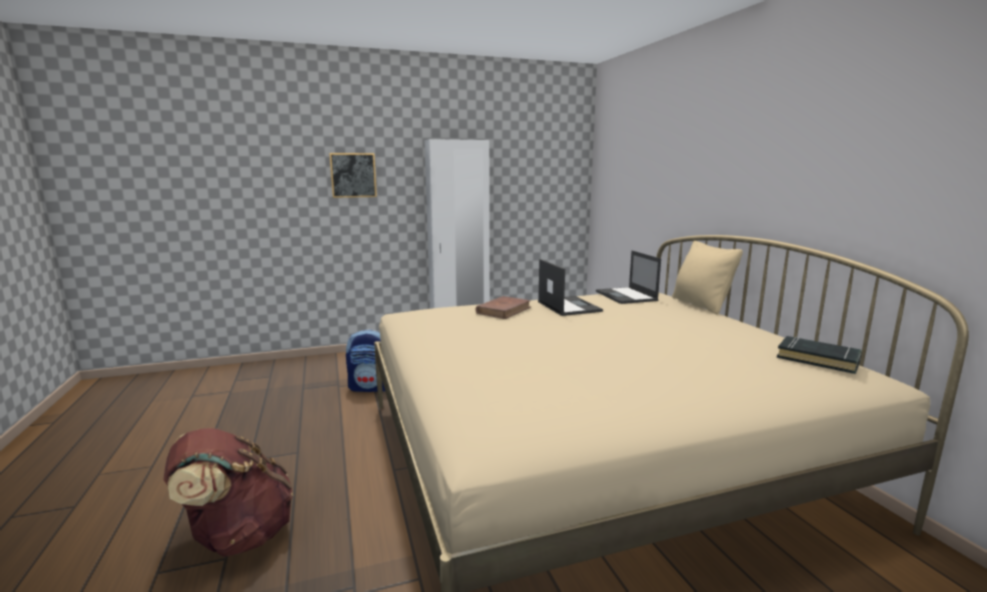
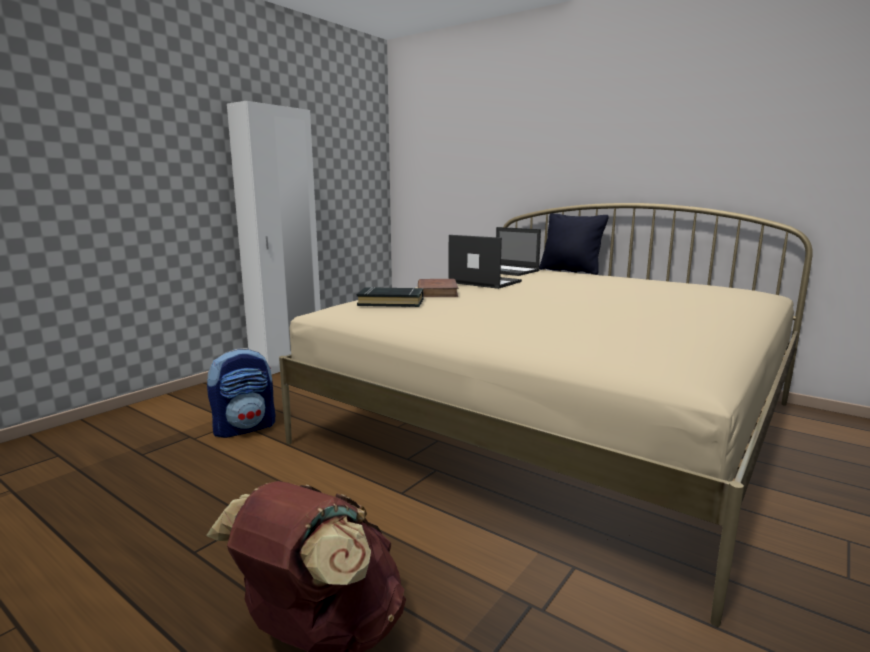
camera: 35 degrees left, 0 degrees up
(353, 175) = (135, 144): picture -> none
(701, 305) = (570, 271): beige pillow -> black pillow
(818, 359) = (723, 287): black book -> black book (391, 302)

